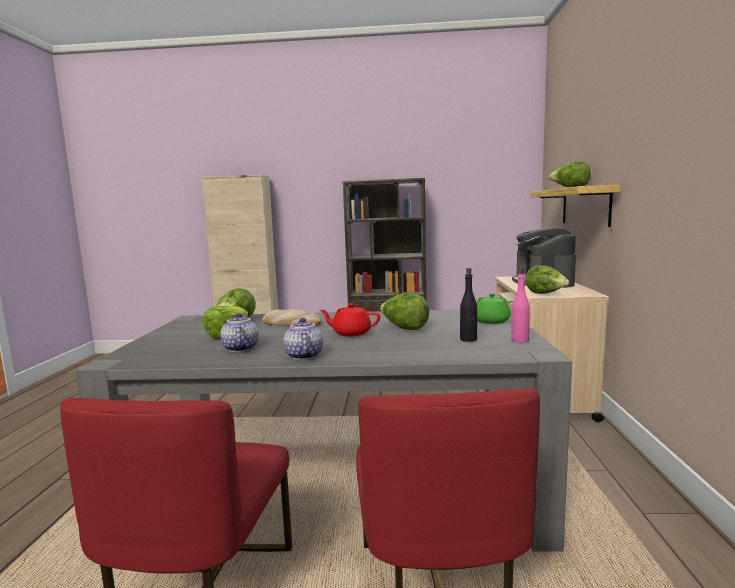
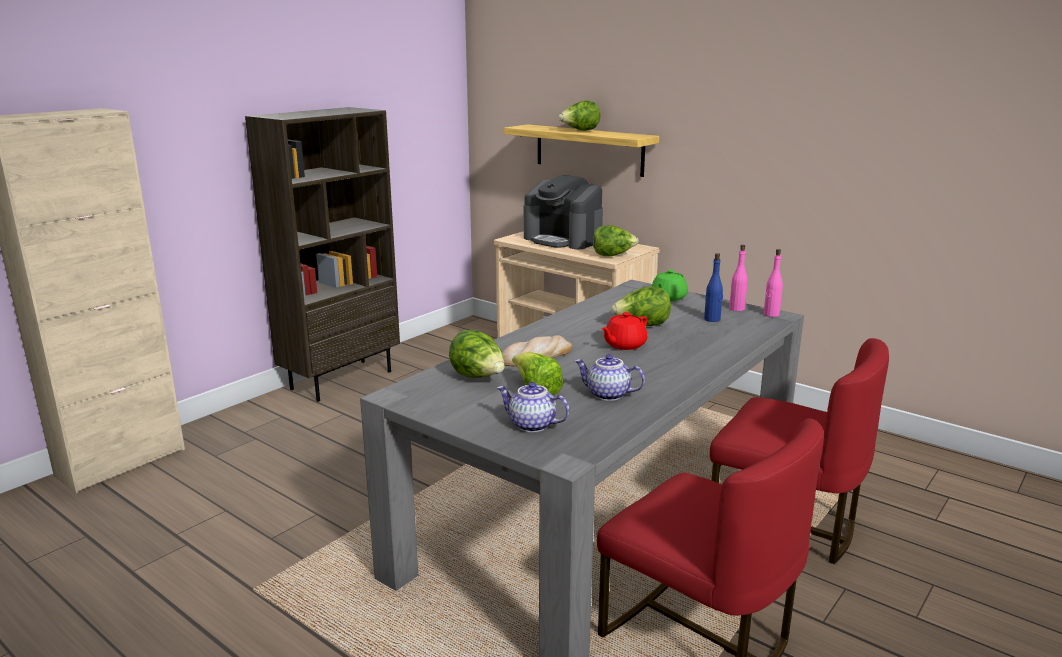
camera: 55 degrees left, 10 degrees up
(303, 356) = (676, 377): teapot -> teapot (531, 425)
(468, 339) = (712, 319): black bottle -> blue bottle
(535, 351) = (771, 314): none -> pink bottle

